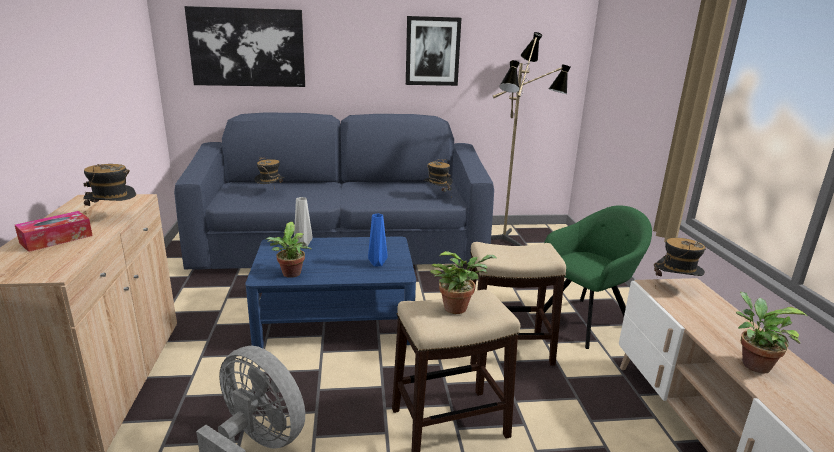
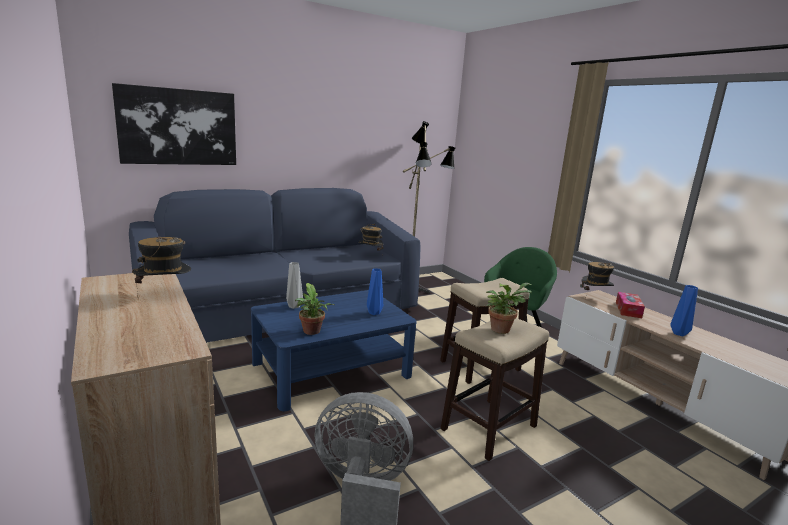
camera: 25 degrees left, 5 degrees down
(56, 239) = (133, 320): tissue box -> tissue box (628, 310)
(270, 193) = (220, 267): hat -> none
(432, 51) = (345, 134): picture -> none
(752, 364) = (680, 334): potted plant -> blue vase

